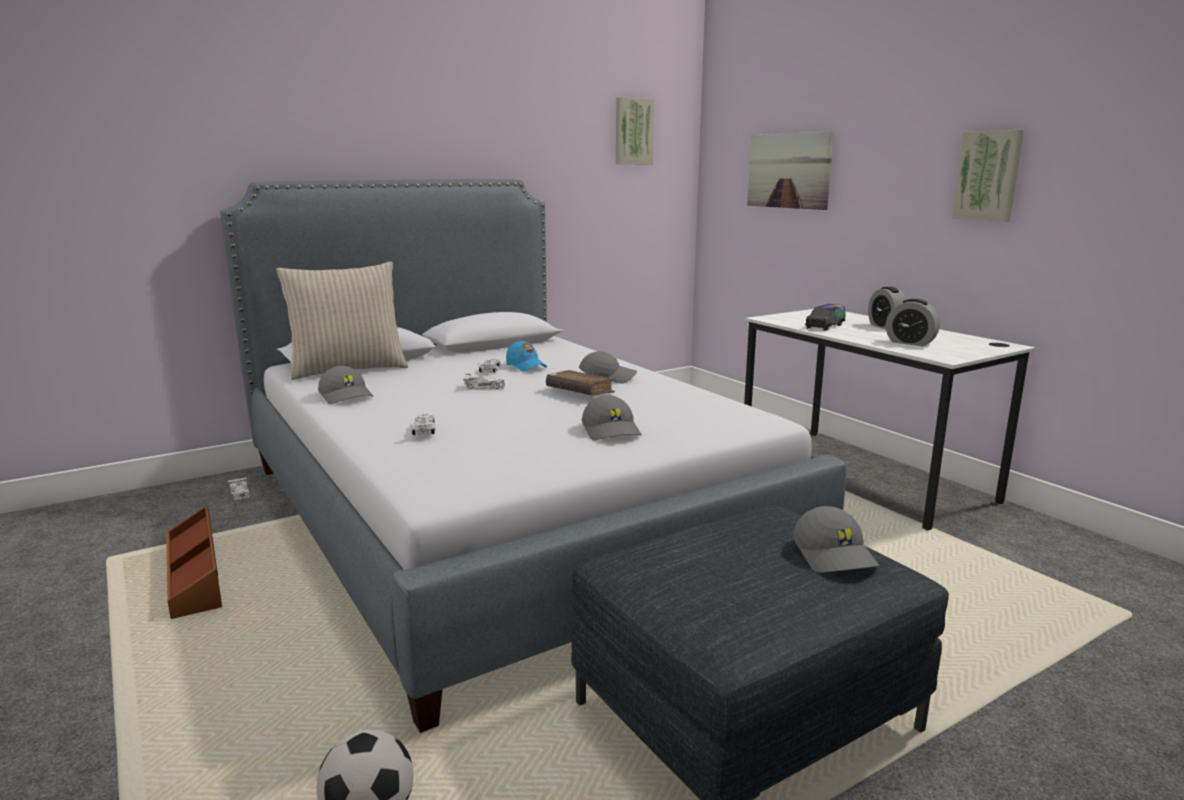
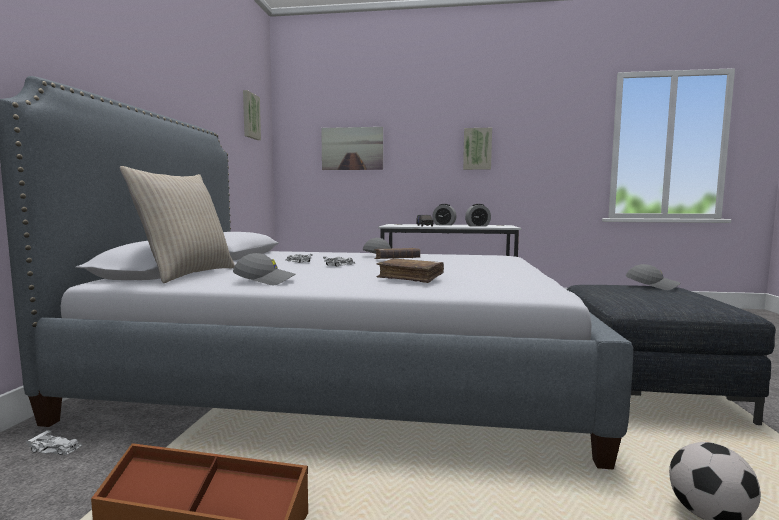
camera: 50 degrees left, 10 degrees down
(424, 429) = (410, 277): white toy car -> brown book
(526, 366) = (314, 258): blue cap -> none
(612, 431) = (482, 265): grey cap -> none

